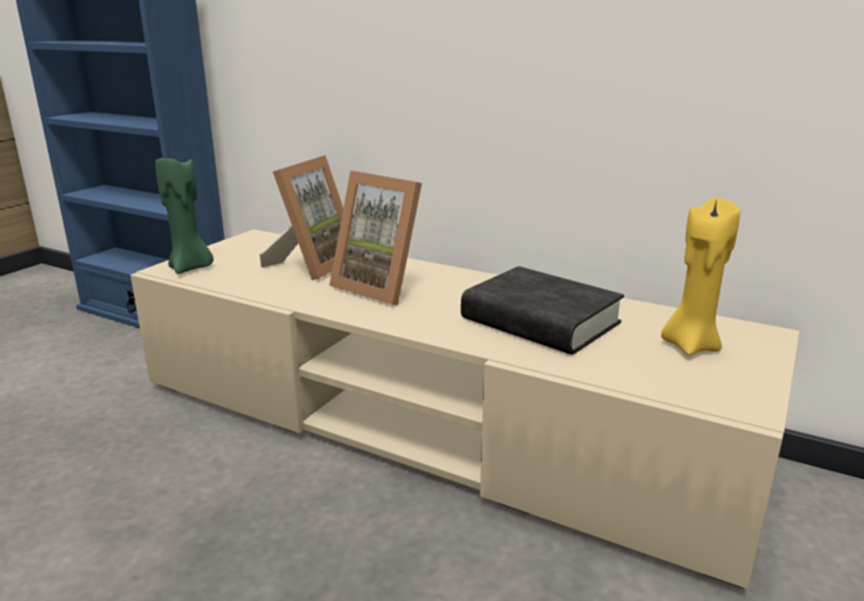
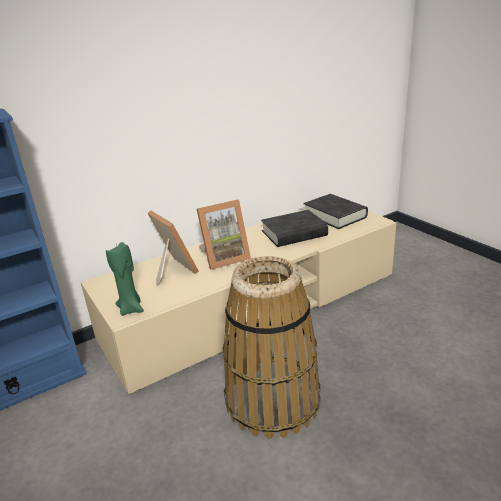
camera: 60 degrees left, 5 degrees up
(163, 521) = (272, 401): none -> basket
(690, 345) = (334, 215): yellow candle -> black book

